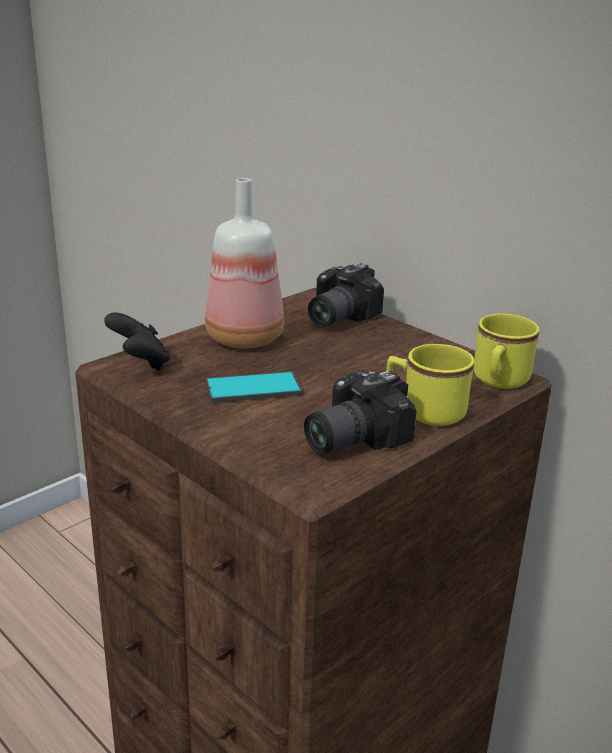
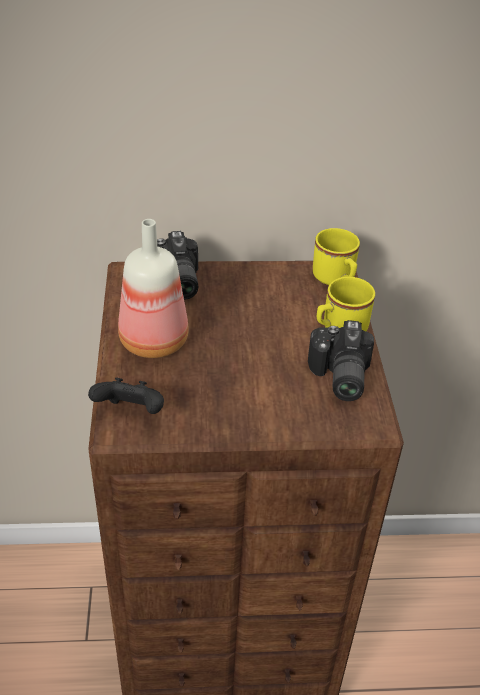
camera: 50 degrees left, 15 degrees up
(253, 388) = (233, 380): phone -> none

